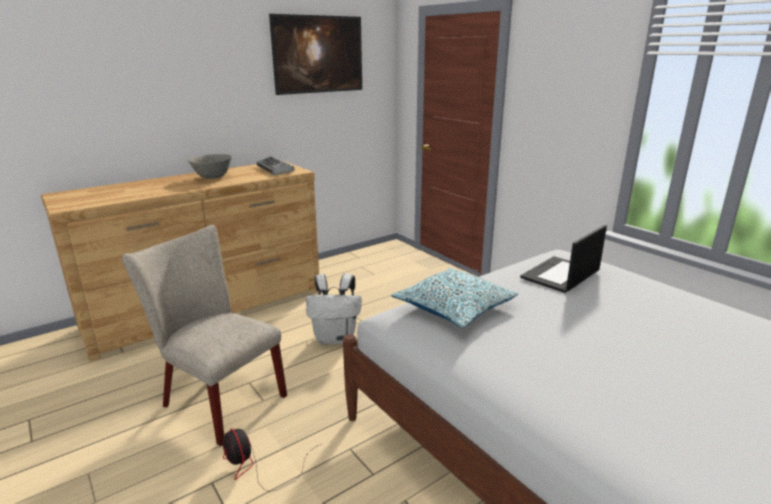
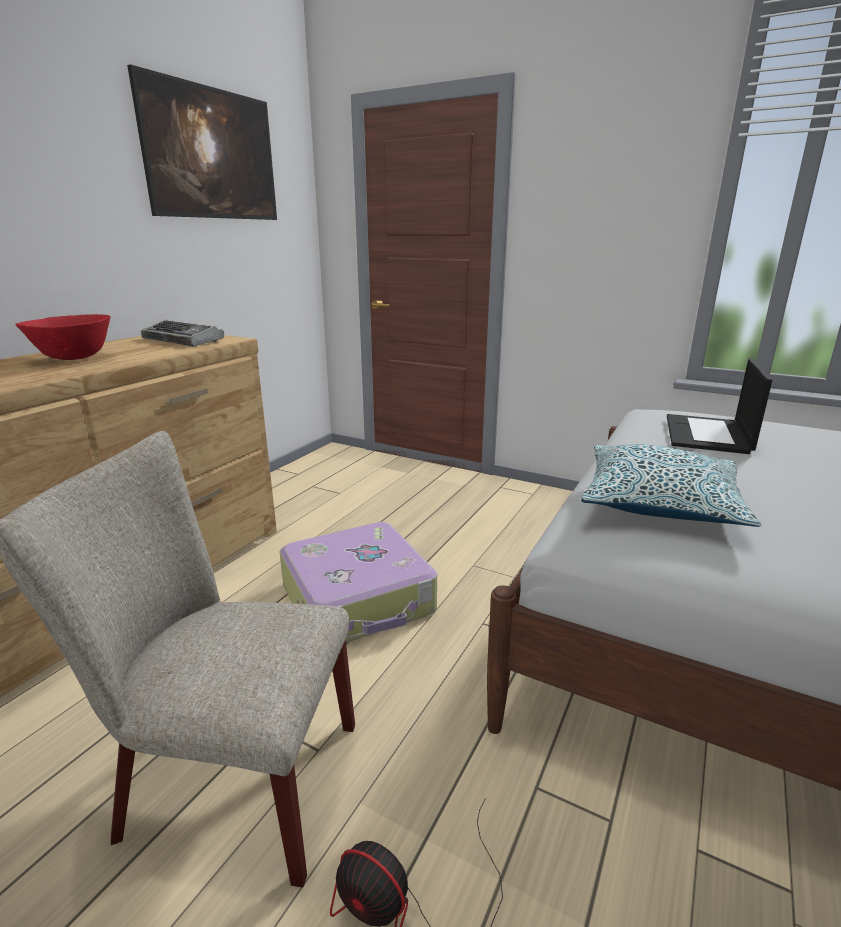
camera: 25 degrees left, 0 degrees up
(213, 178) = (74, 359): grey bowl -> red bowl
(336, 338) = (359, 599): white backpack -> suitcase

